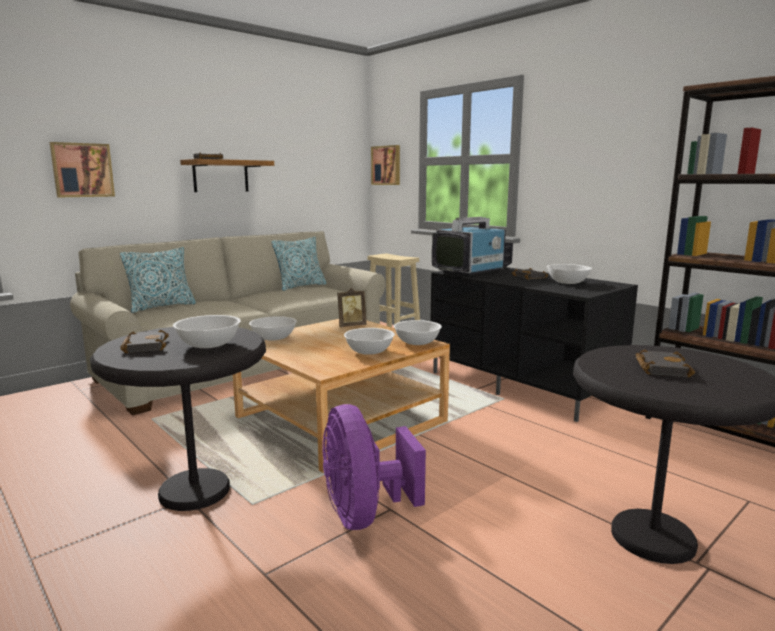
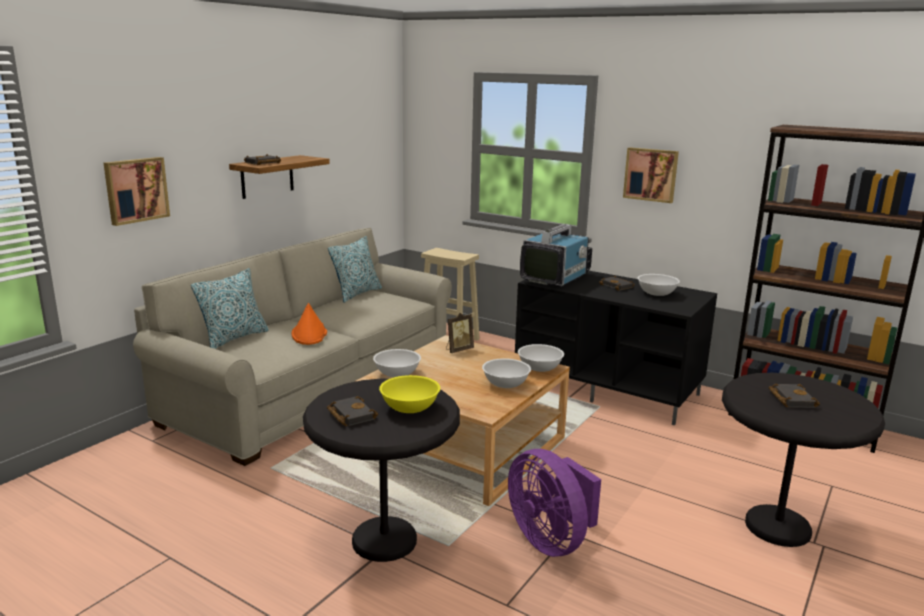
camera: 15 degrees left, 5 degrees up
(208, 345) = (409, 407): white bowl -> yellow bowl
(226, 307) = (309, 334): none -> orange hat
(386, 165) = (428, 146): picture -> picture (651, 174)

